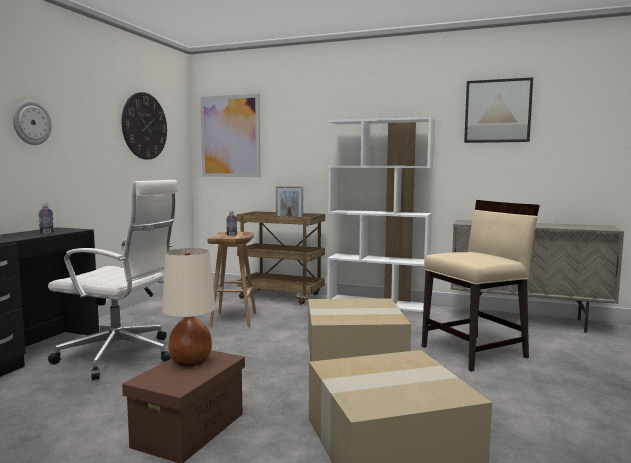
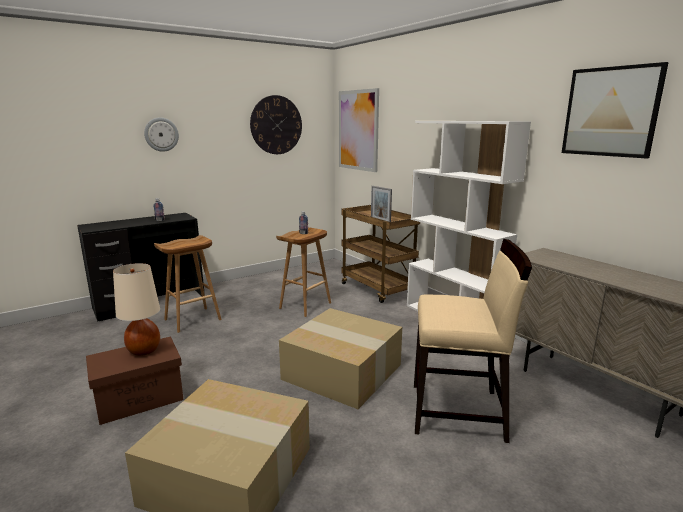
camera: 35 degrees right, 10 degrees up
(121, 356) = (192, 320): white office chair -> brown stool

